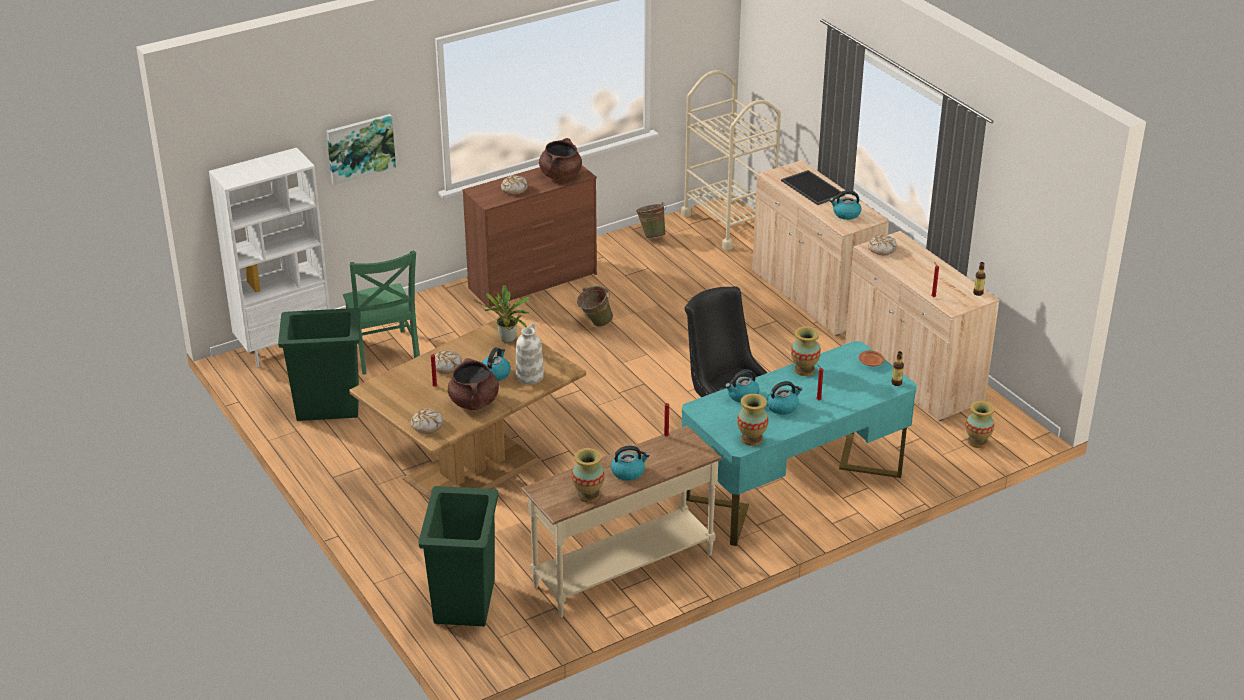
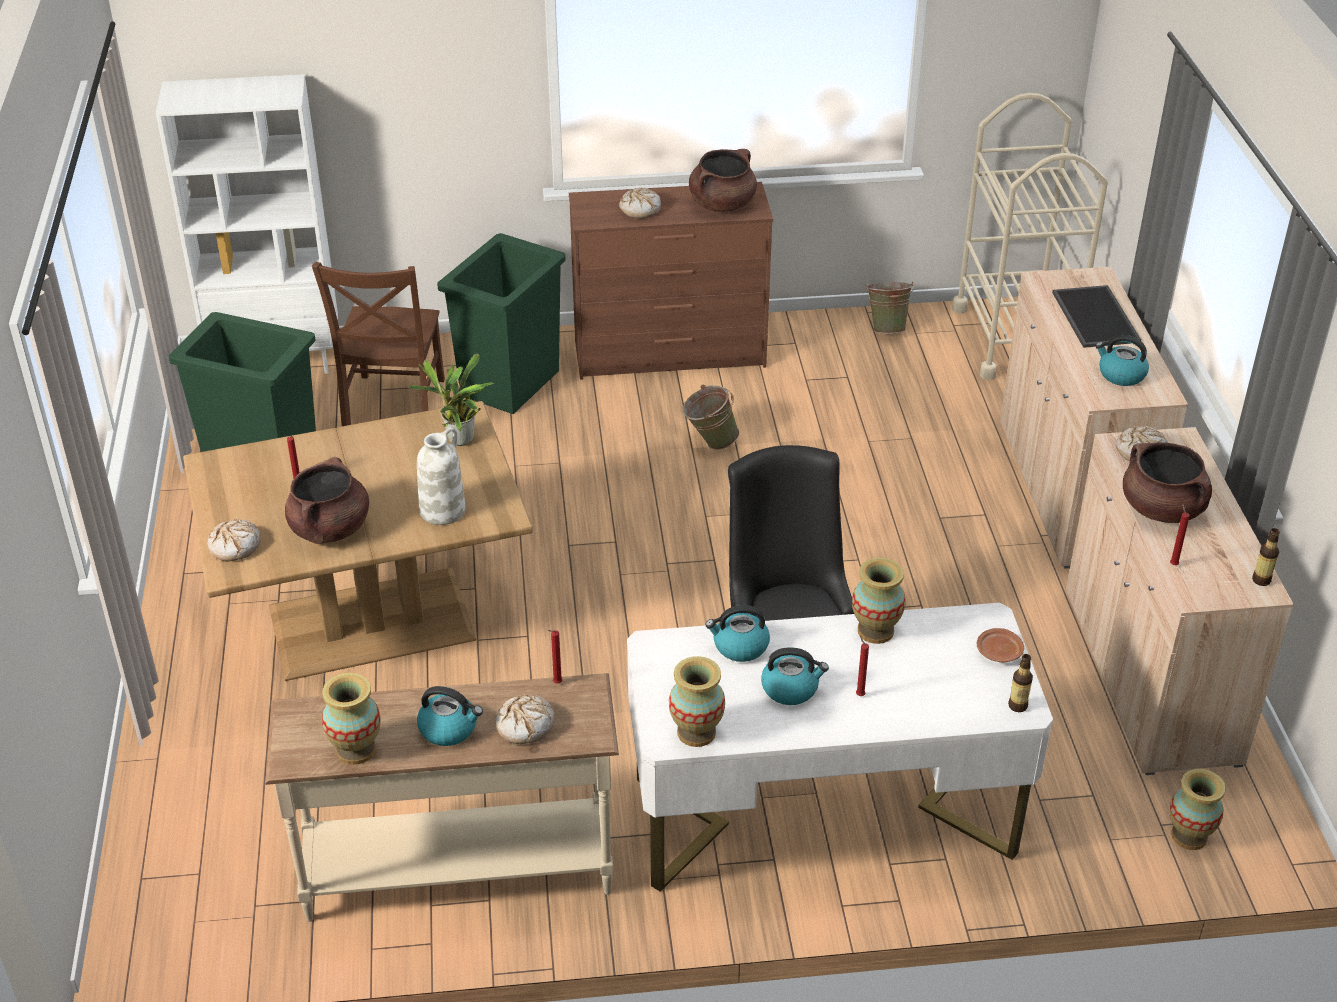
camera: 25 degrees right, 5 degrees up
(360, 148) = (411, 96): picture -> none
(384, 354) = (393, 407): green chair -> brown chair
(446, 366) = (342, 457): bread -> bread (525, 725)
(463, 602) = (195, 840): green trash can -> green trash can (508, 384)
(495, 374) = (398, 491): kettle -> none
(794, 487) = (823, 815): turquoise desk -> white desk
(910, 273) = (1162, 509): none -> brown cooking pot

